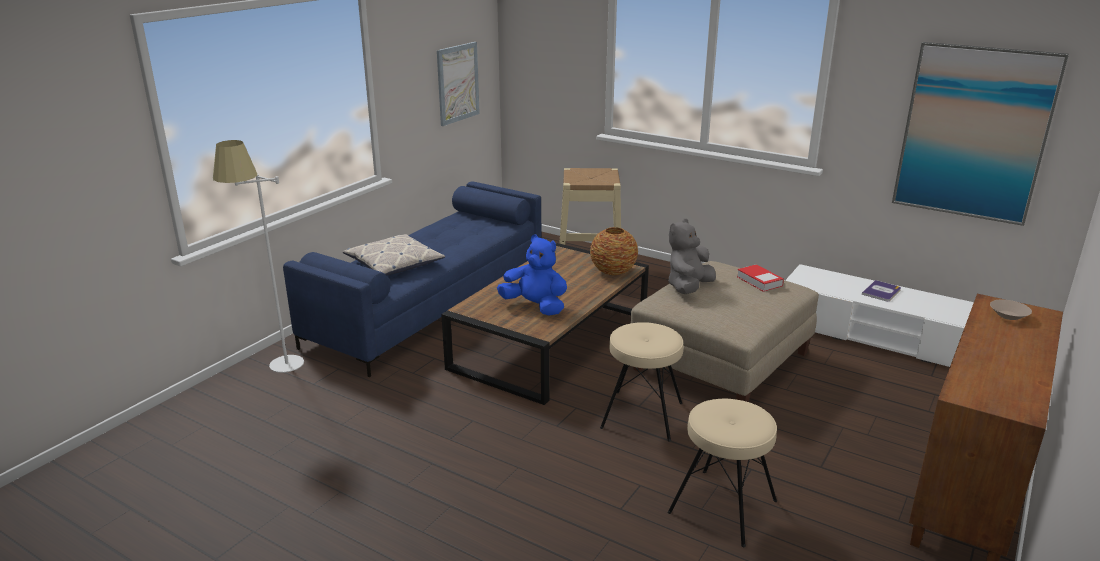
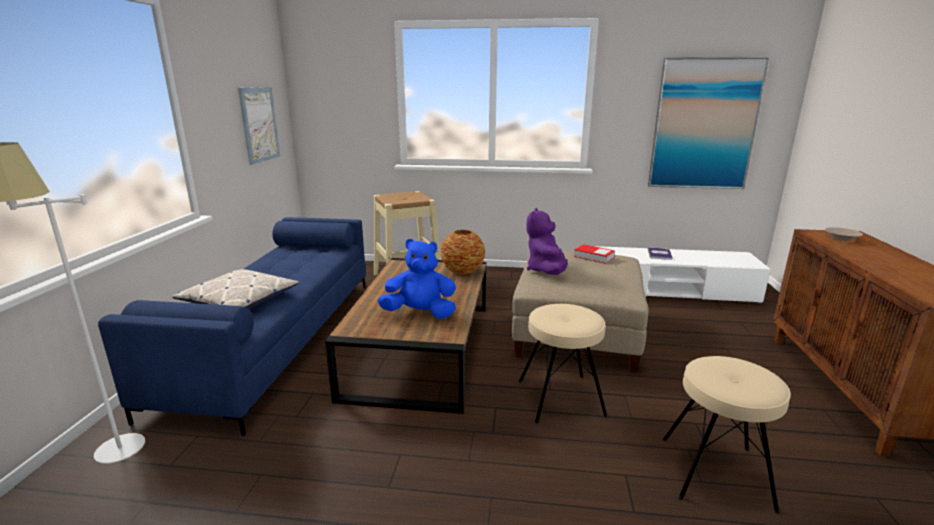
camera: 25 degrees left, 5 degrees down
(688, 288) = (546, 271): grey plush toy -> purple plush toy

